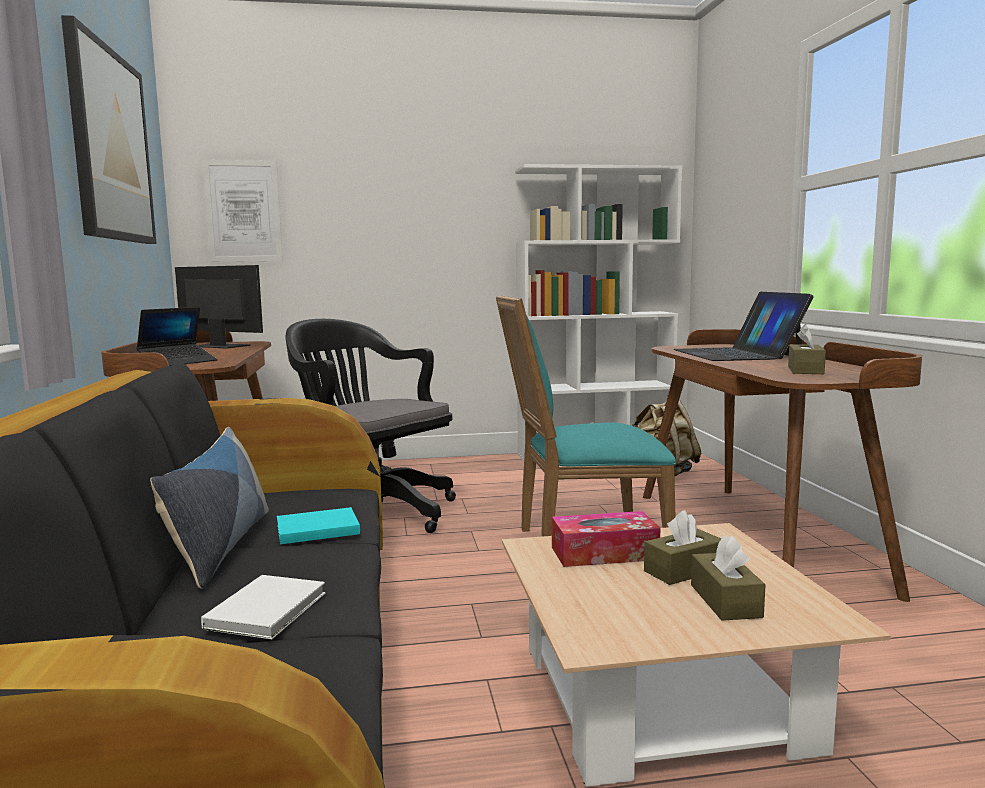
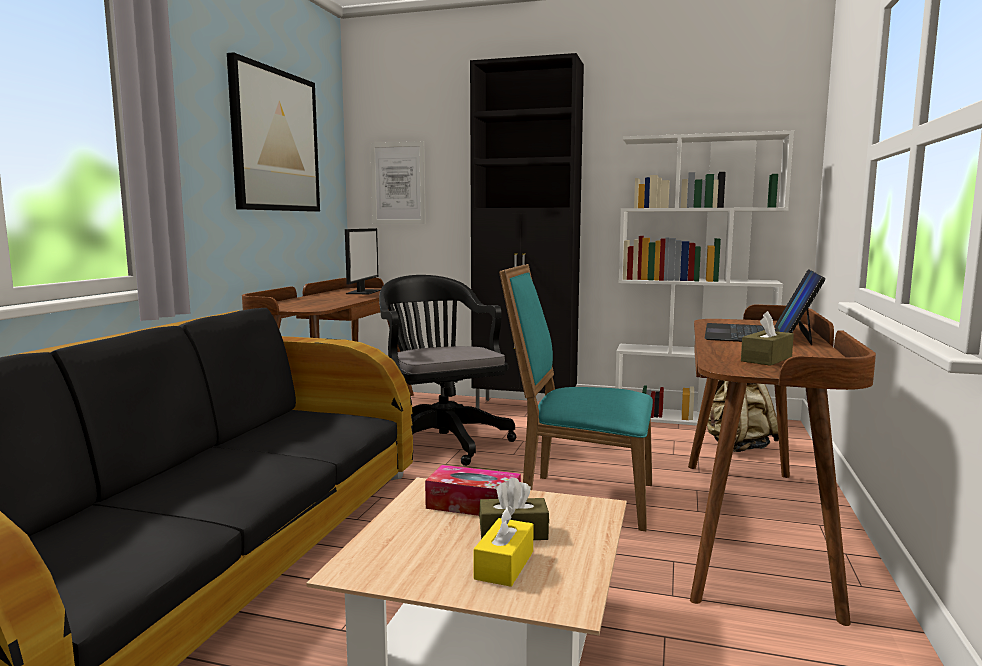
camera: 25 degrees right, 0 degrees up
(178, 362) = (300, 304): laptop -> none
(219, 346) = (363, 292): monitor -> monitor turned 45 degrees clockwise
(221, 545) = (237, 446): pillow -> none
(270, 609) = (197, 495): white book -> none
(315, 529) = (304, 445): turquoise book -> none
(425, 466) = (526, 408): none -> black cabinet
(725, 601) = (504, 565): brown tissue box -> yellow tissue box

